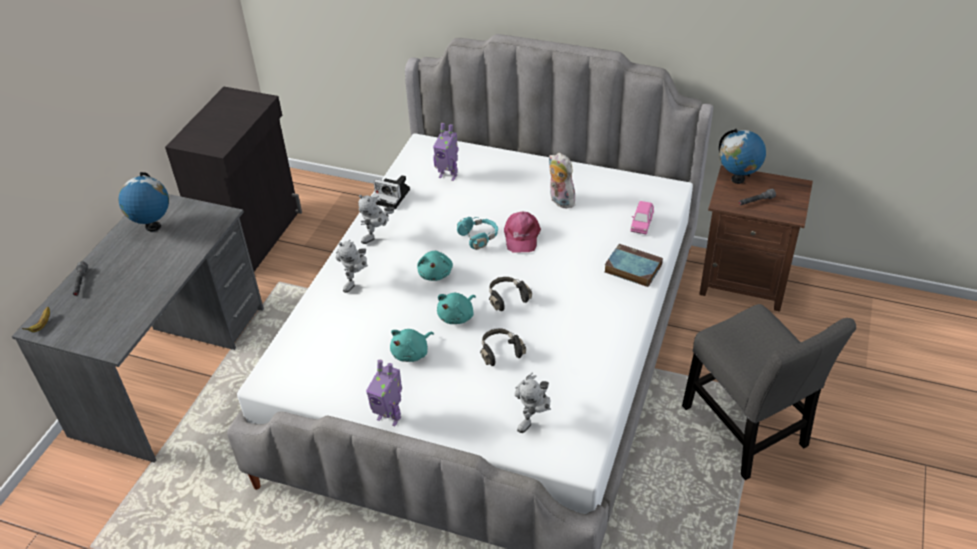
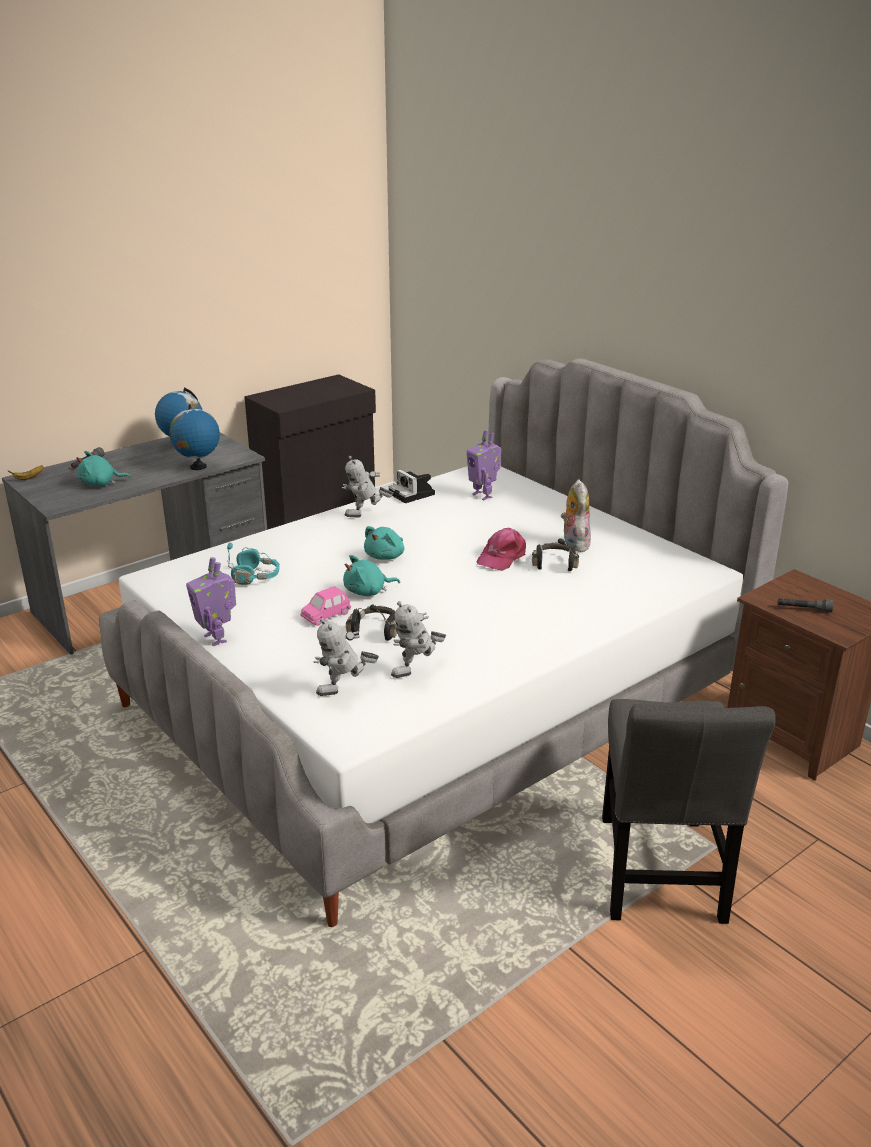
camera: 30 degrees right, 15 degrees down
(357, 281) = (309, 539): toy robot -> toy robot (417, 672)
(412, 353) = (294, 602): turquoise plush toy -> turquoise plush toy (101, 484)
(478, 238) = (458, 545): turquoise headphones -> turquoise headphones (256, 577)
(507, 298) = (431, 595): black headphones -> black headphones (555, 564)
(631, 268) = (589, 616): book -> none
(641, 224) = (642, 587): pink toy car -> pink toy car (326, 616)
(737, 179) = (801, 585): globe -> globe (198, 467)

